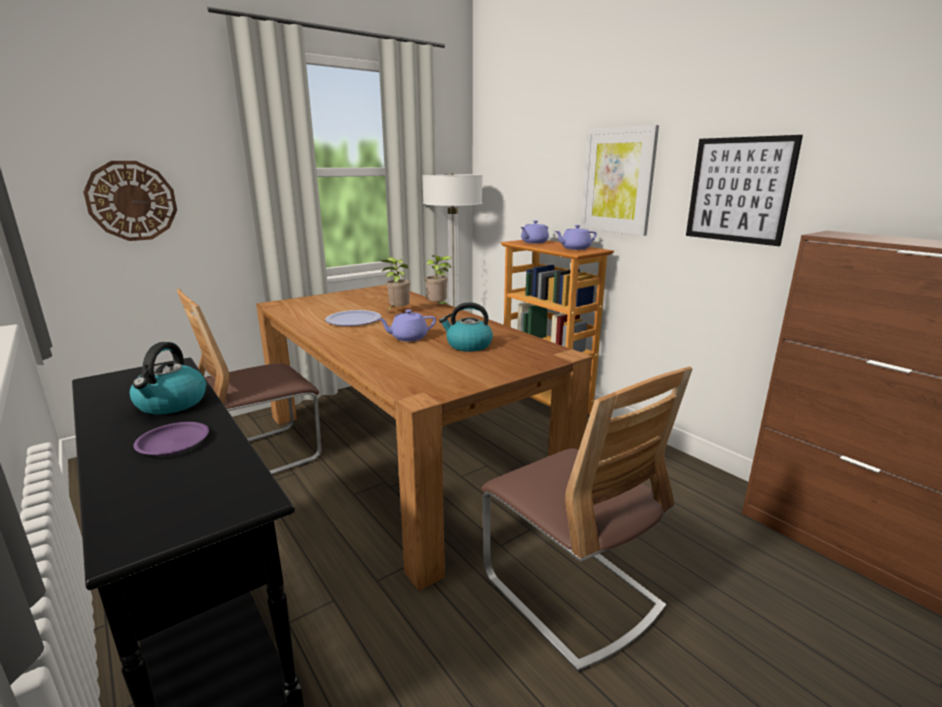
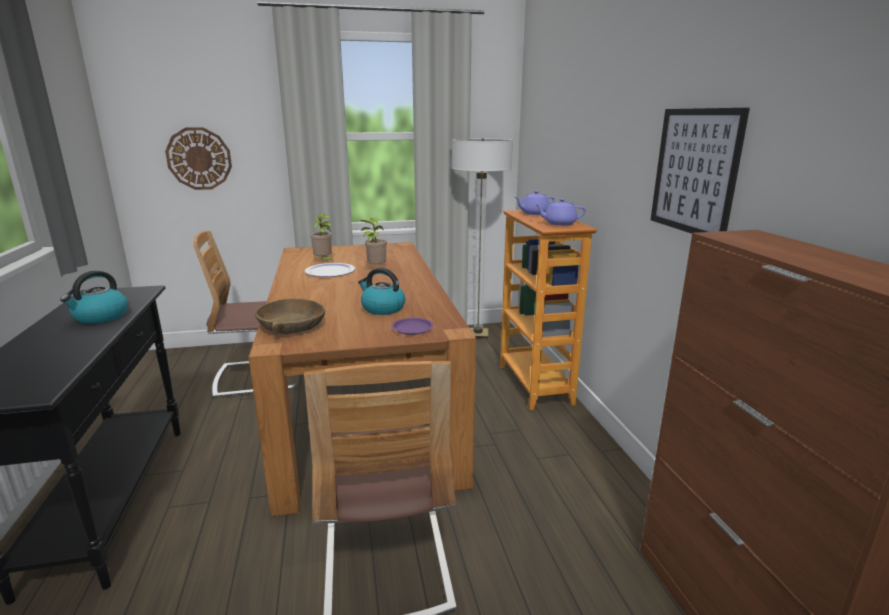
camera: 25 degrees right, 0 degrees up
(174, 443) = (60, 344): purple plate -> purple plate (413, 329)
(407, 376) = (292, 326): none -> brown bowl
(408, 338) = (346, 293): purple teapot -> none
(438, 307) = (416, 269): potted plant -> potted plant (324, 261)
(618, 181) = (607, 153): picture -> none

